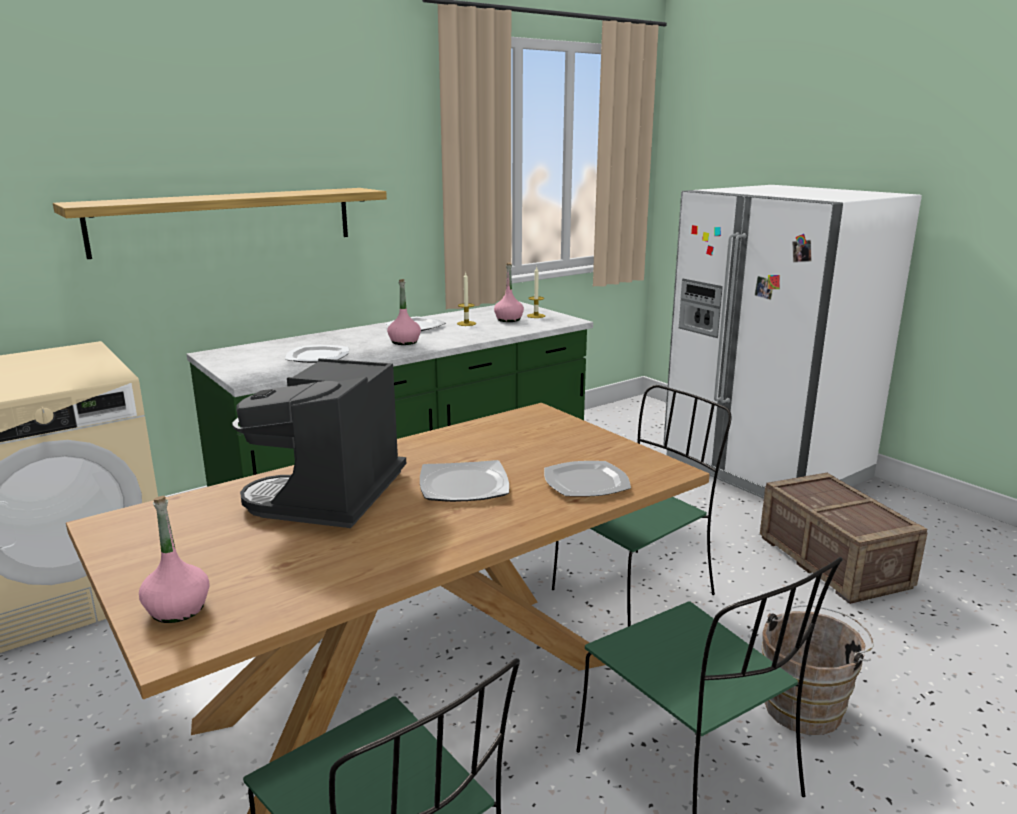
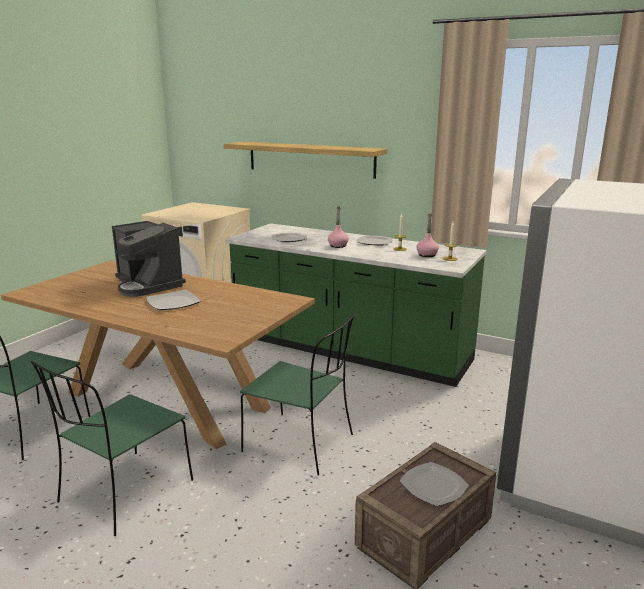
camera: 65 degrees right, 0 degrees up
(177, 609) = (47, 287): pink bottle -> none
(330, 496) = (148, 285): coffee machine -> coffee machine turned 120 degrees counterclockwise
(585, 482) = (191, 324): plate -> plate (433, 485)
(806, 706) = (204, 532): brown bucket -> none

